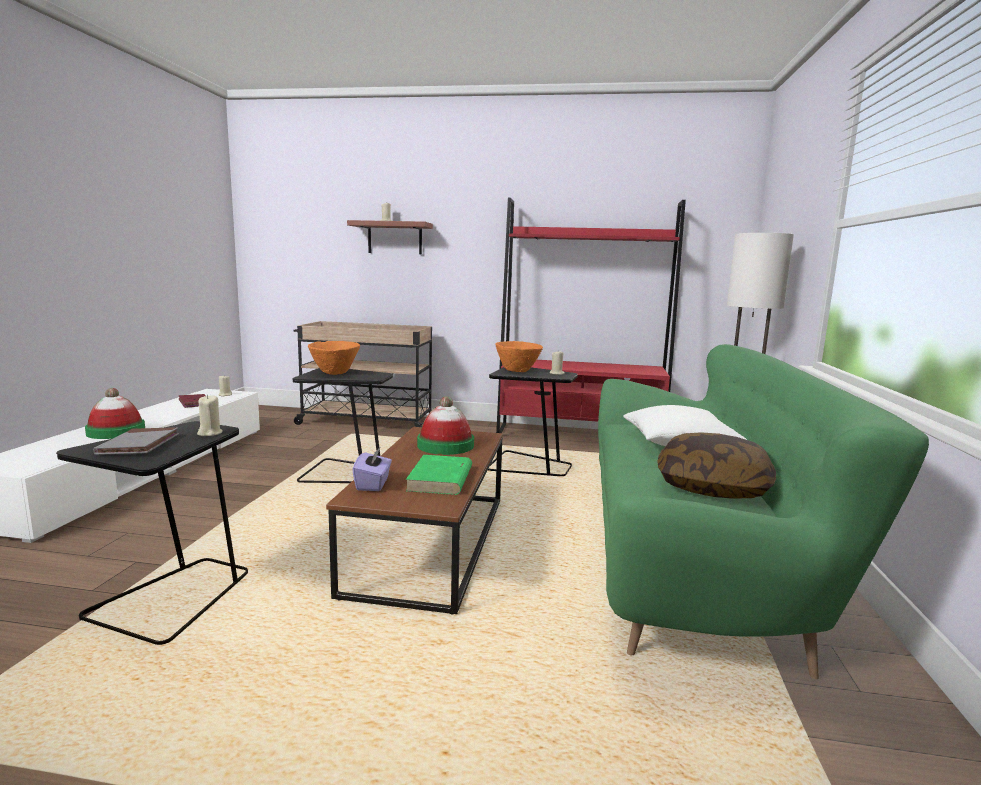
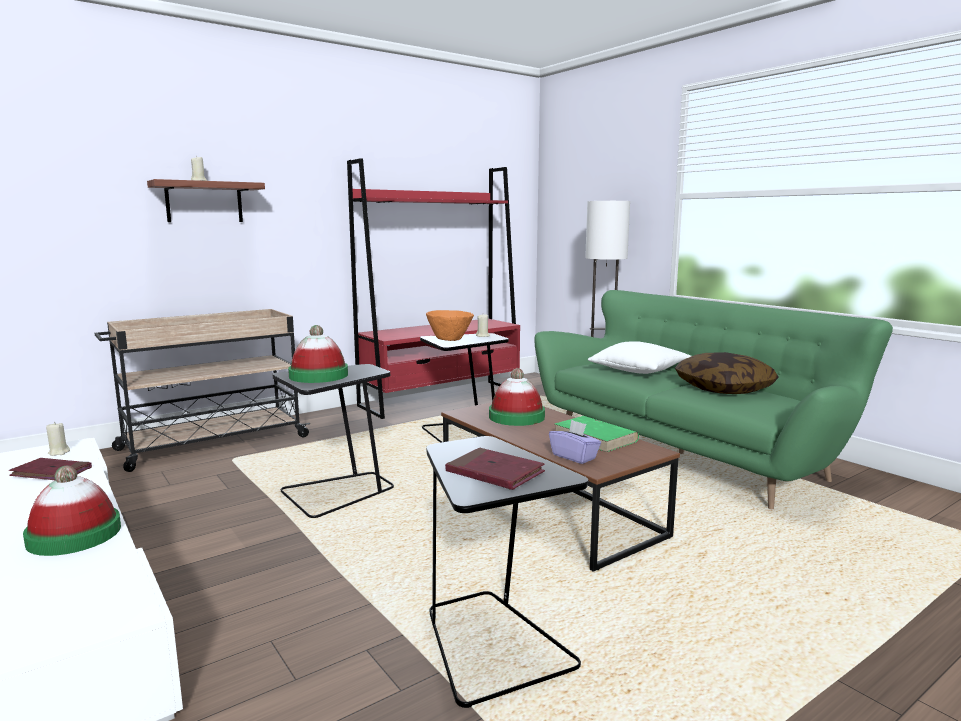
camera: 45 degrees left, 0 degrees up
(139, 445) = (494, 473): grey book -> red book
(210, 433) = (492, 446): beige candle -> none
(335, 373) = (318, 375): orange bowl -> hat

